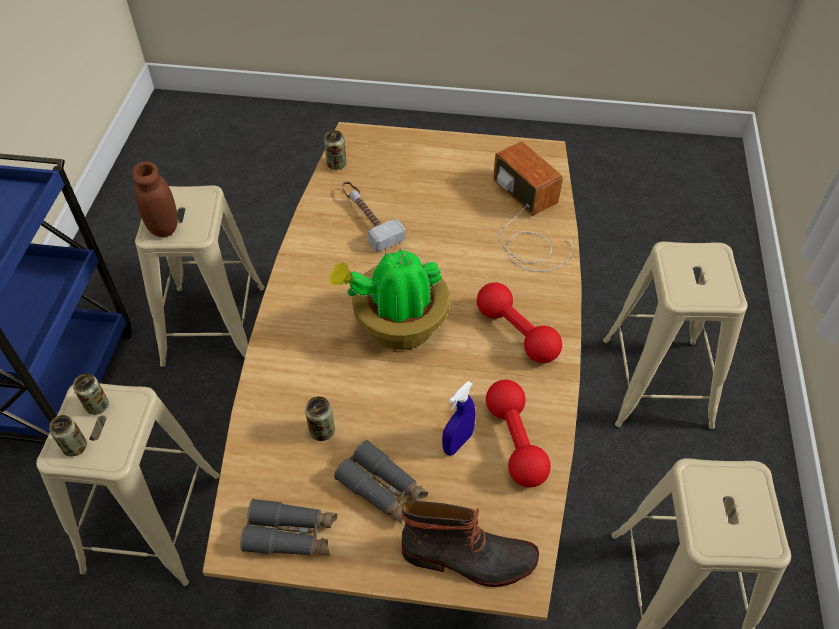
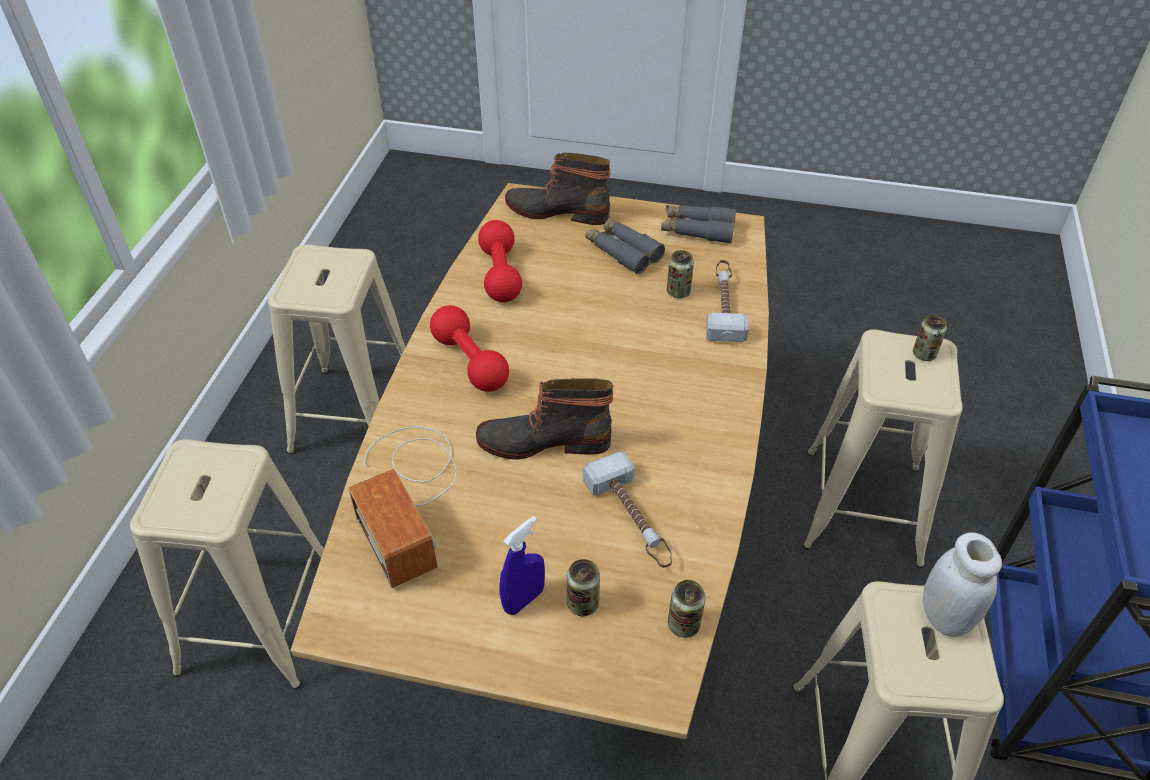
camera: 175 degrees left, 5 degrees down
(97, 406) = (921, 388): can -> can (583, 604)
(164, 227) = (945, 617): brown jar -> white jar
(276, 416) = (723, 305): none -> hammer
(397, 327) = (600, 376): potted plant -> none
(438, 268) = (544, 440): none -> boot
(457, 443) = (553, 276): blue spray bottle -> blue spray bottle (523, 600)

